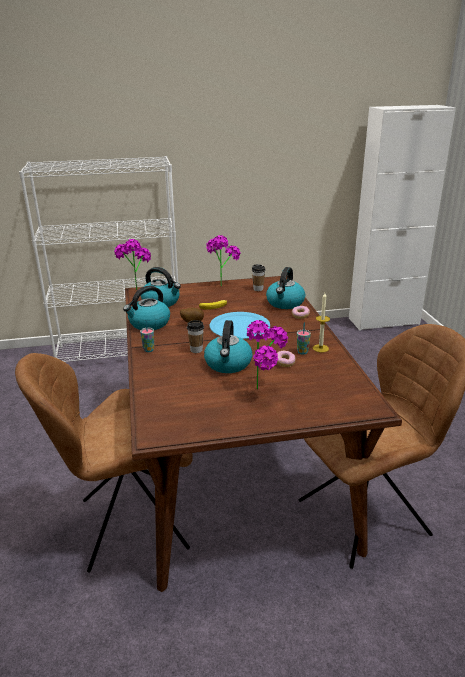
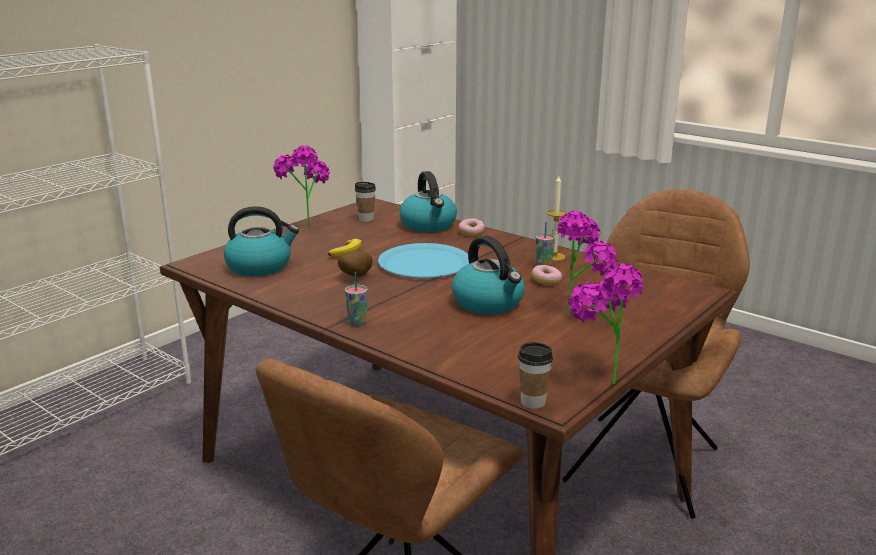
camera: 40 degrees left, 5 degrees down
(135, 288) = (180, 261): potted plant -> potted plant (598, 379)
(149, 324) = (294, 295): kettle -> none
(196, 350) = (421, 302): cup -> cup (533, 402)

